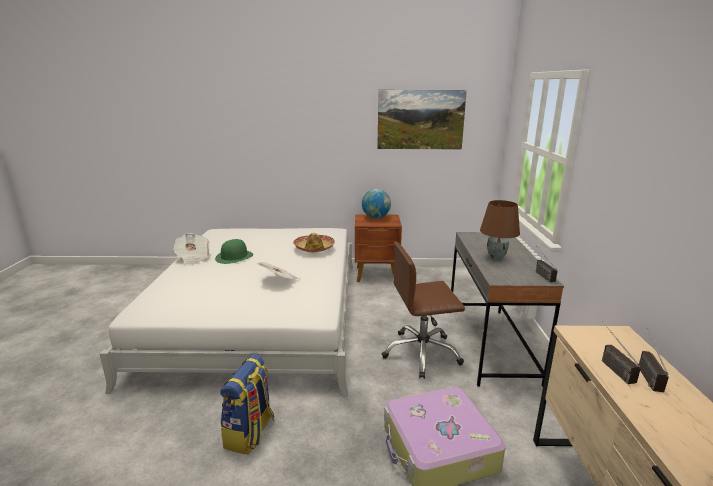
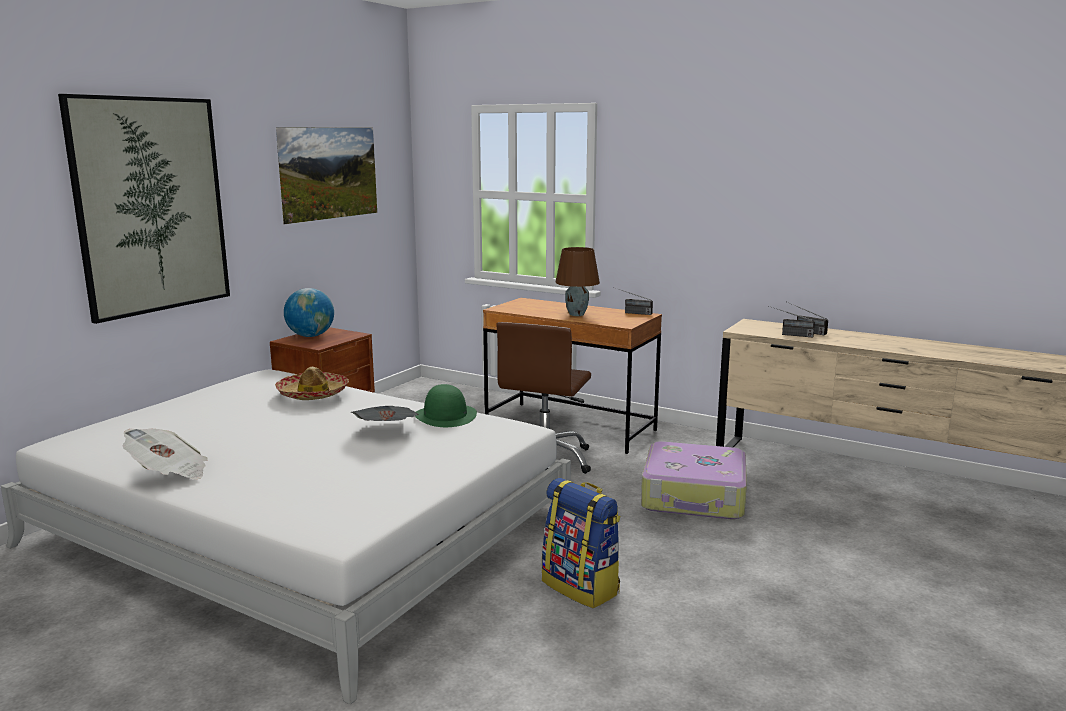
camera: 60 degrees left, 5 degrees down
(234, 257) = (237, 443): green hat -> green hat (445, 416)
(290, 130) = (151, 206): none -> picture
(490, 344) = (570, 427): grey desk -> brown desk

